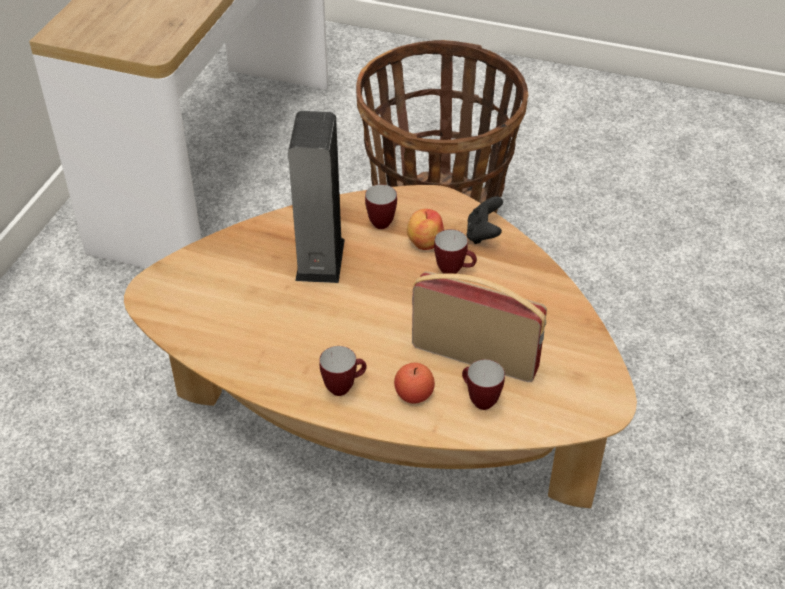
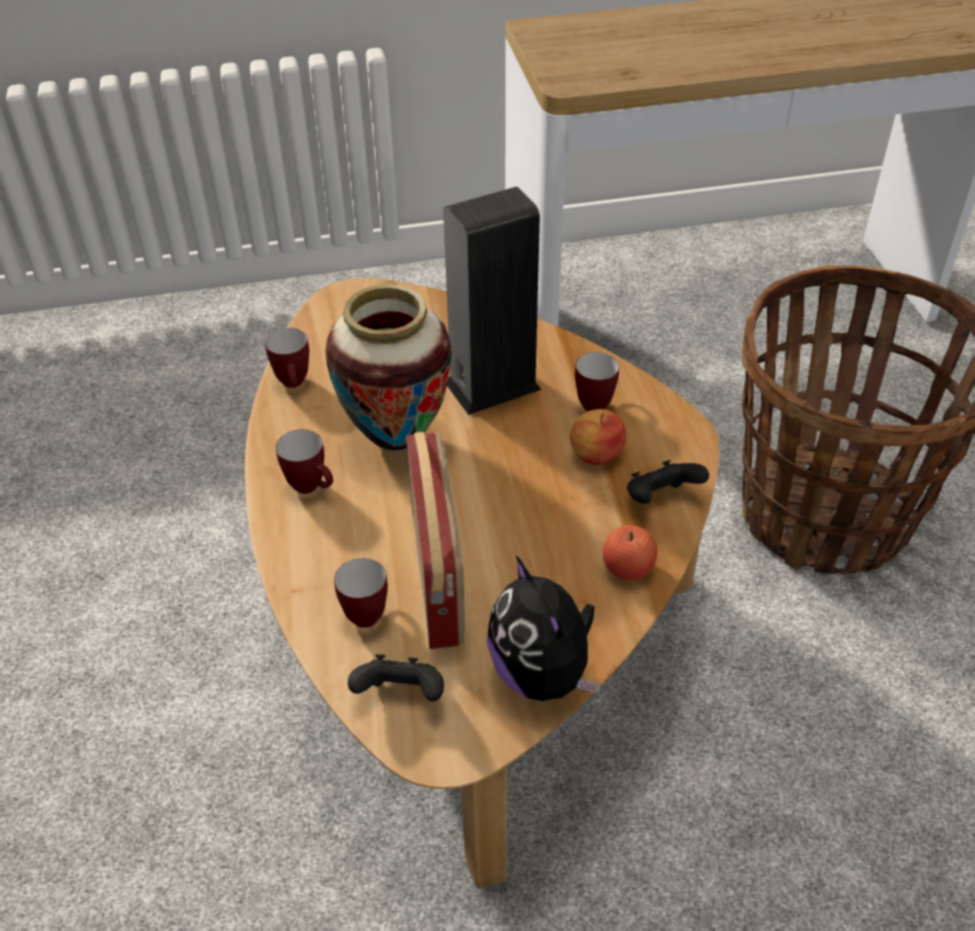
camera: 60 degrees right, 0 degrees up
(331, 327) = (395, 439): none -> vase
(414, 394) = (338, 550): apple -> apple (628, 568)
(454, 270) = (570, 500): mug -> mug (294, 385)
(556, 410) = (401, 695): none -> black game controller
(581, 341) = (543, 674): none -> plush toy

